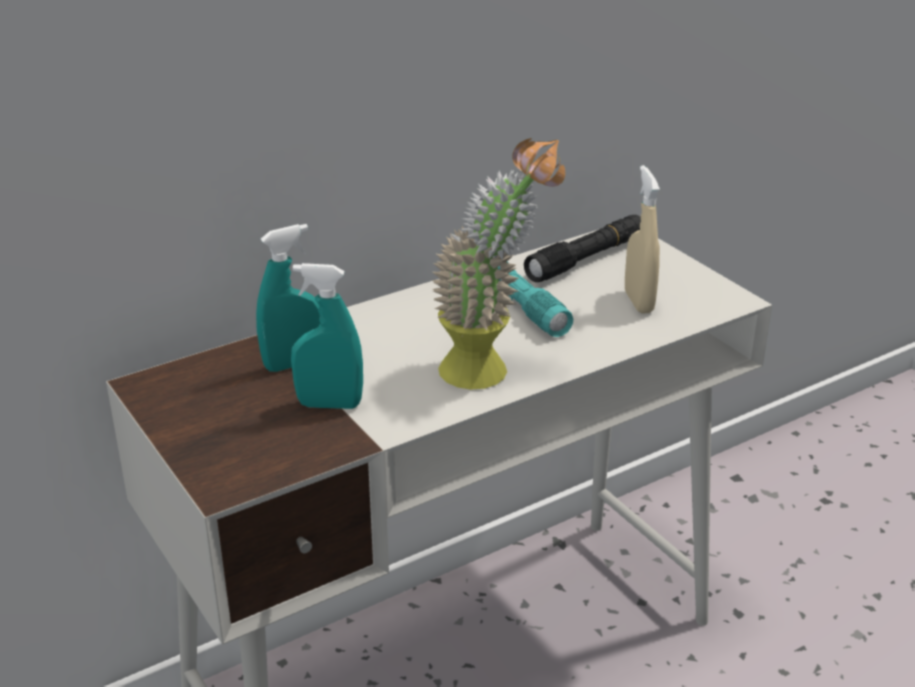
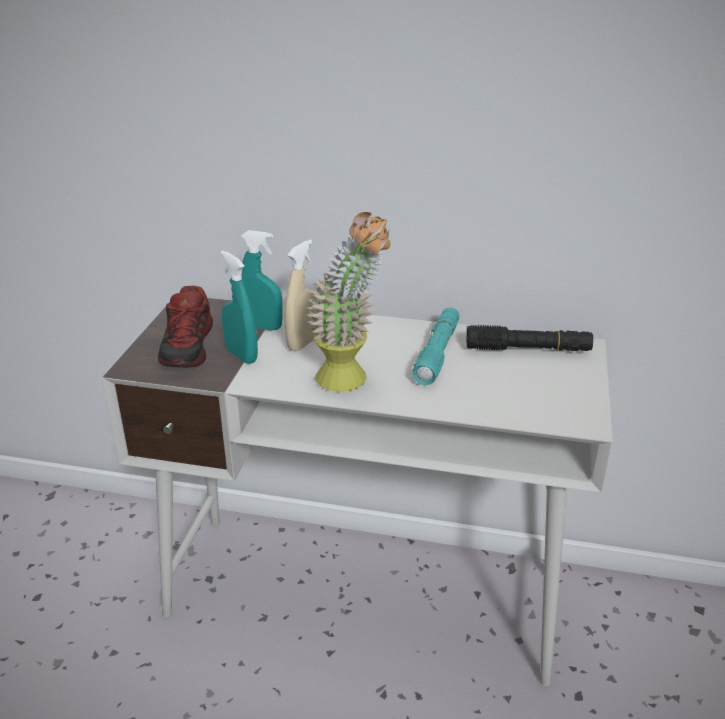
camera: 45 degrees right, 0 degrees up
(249, 427) = (189, 346): none -> shoe
(638, 302) = (514, 391): beige spray bottle -> beige spray bottle (303, 343)

